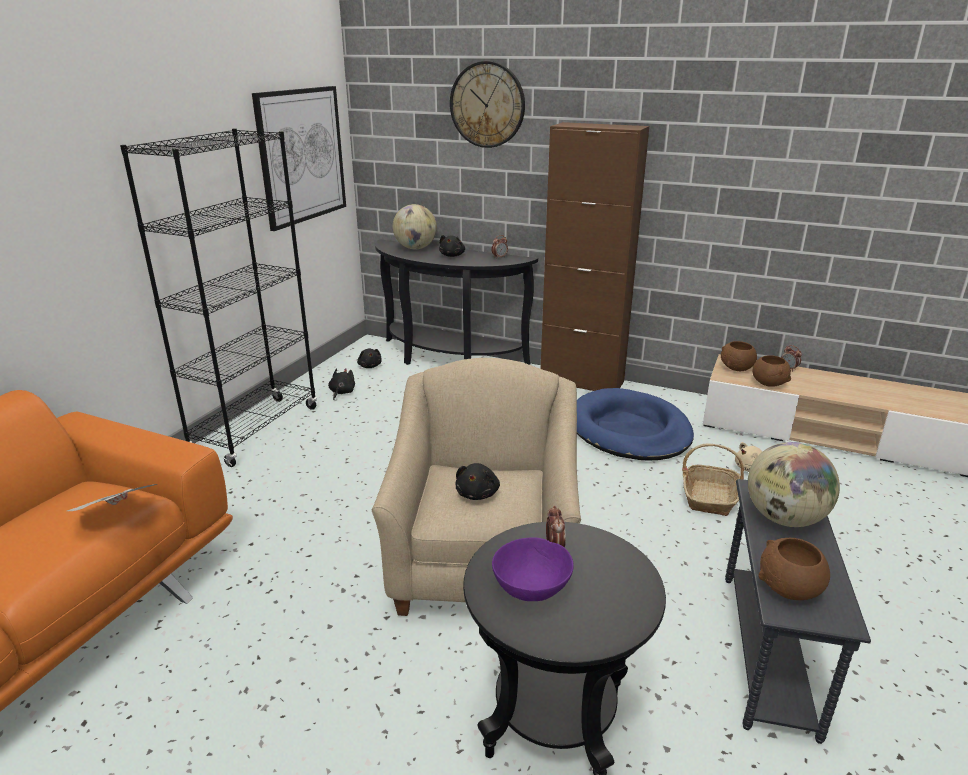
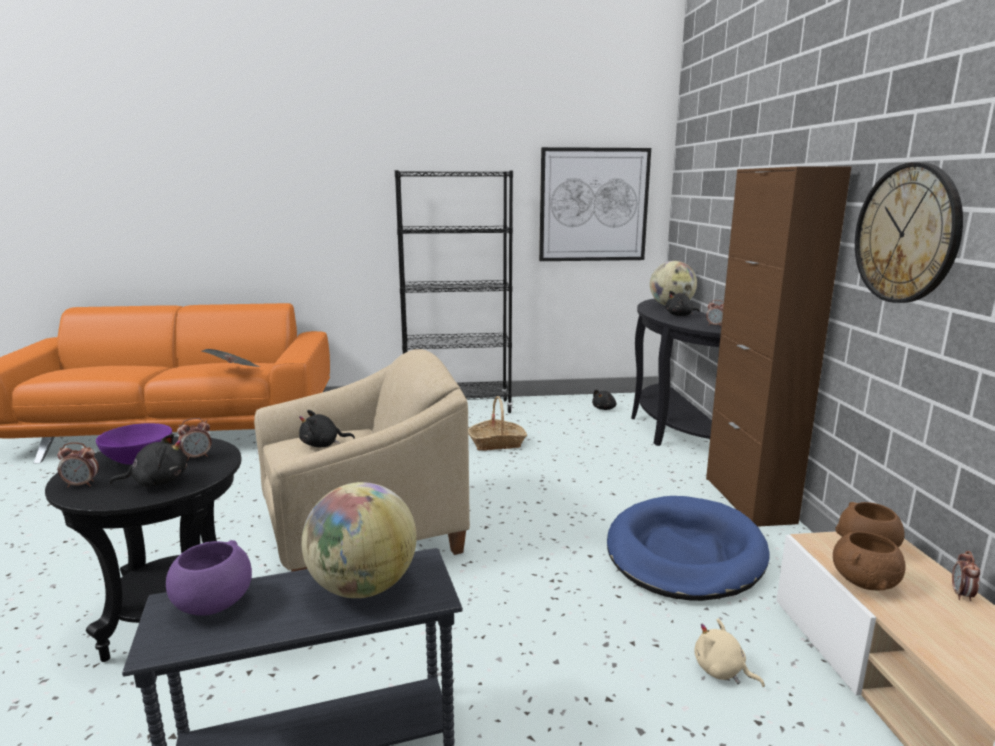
camera: 60 degrees right, 10 degrees down
(341, 392) = (547, 413): black plush toy -> black plush toy (157, 482)
(487, 105) = (740, 156): wall clock -> wall clock (906, 234)
(585, 631) = (82, 485): none -> alarm clock
(710, 497) = (603, 644): basket -> basket (497, 443)
(789, 589) = (212, 604): brown bowl -> purple bowl

